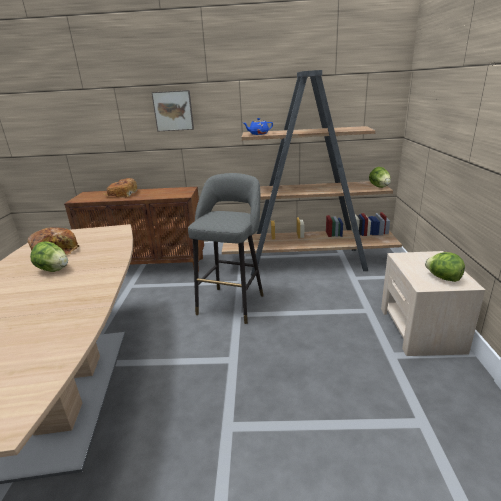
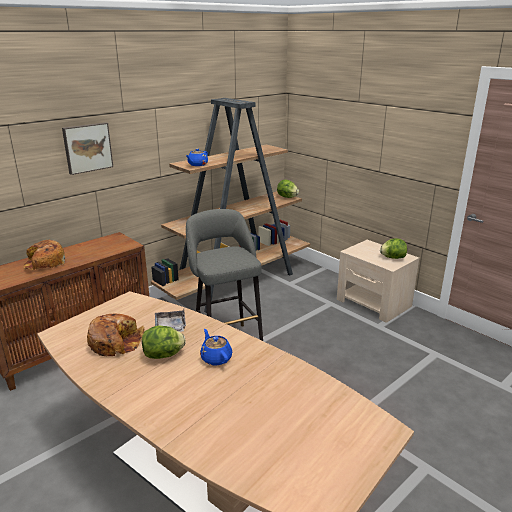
camera: 45 degrees left, 0 degrees up
(68, 286) = (216, 358): none -> blue teapot
(97, 254) = (171, 327): none -> grey tray

